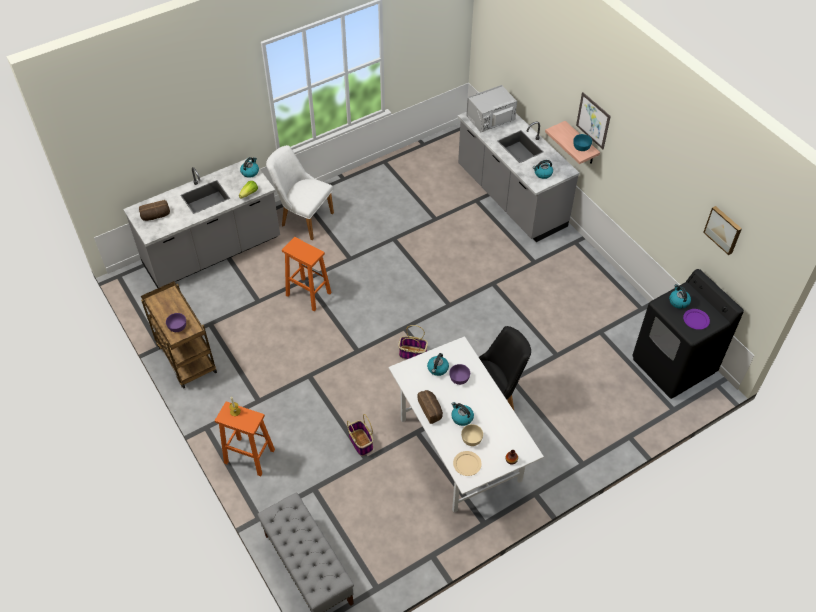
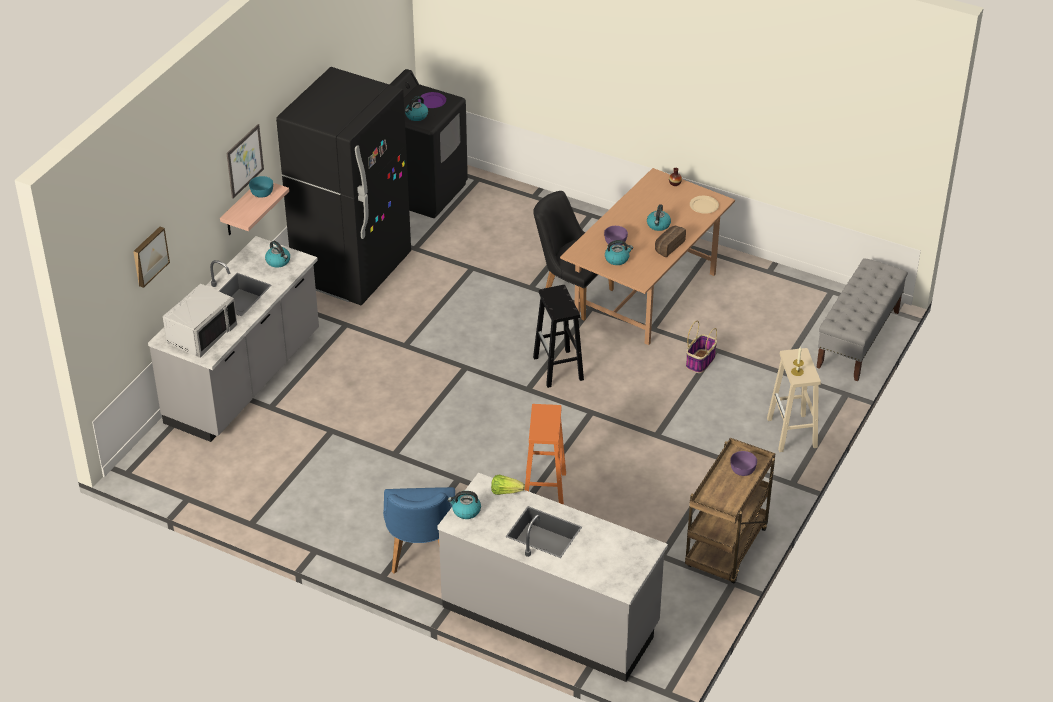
camera: 120 degrees left, 10 degrees down
(156, 216) = (615, 560): bread -> none
(248, 456) = (792, 433): orange stool -> beige stool
(302, 218) = (421, 556): white chair -> blue chair
(412, 353) = (558, 369): basket -> black stool
(459, 449) = (646, 294): white dining table -> brown dining table
(471, 439) = (676, 212): beige bowl -> none
(490, 119) = (201, 334): grey microwave -> grey microwave turned 90 degrees counterclockwise
(593, 287) = (353, 270): none -> black fridge
(723, 229) = (367, 39): picture -> picture (149, 256)

